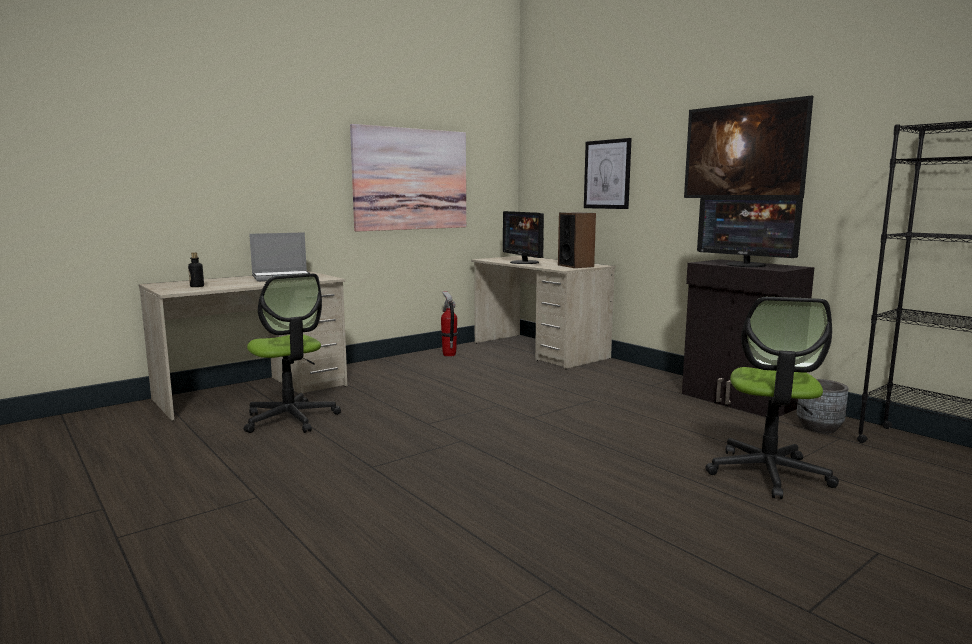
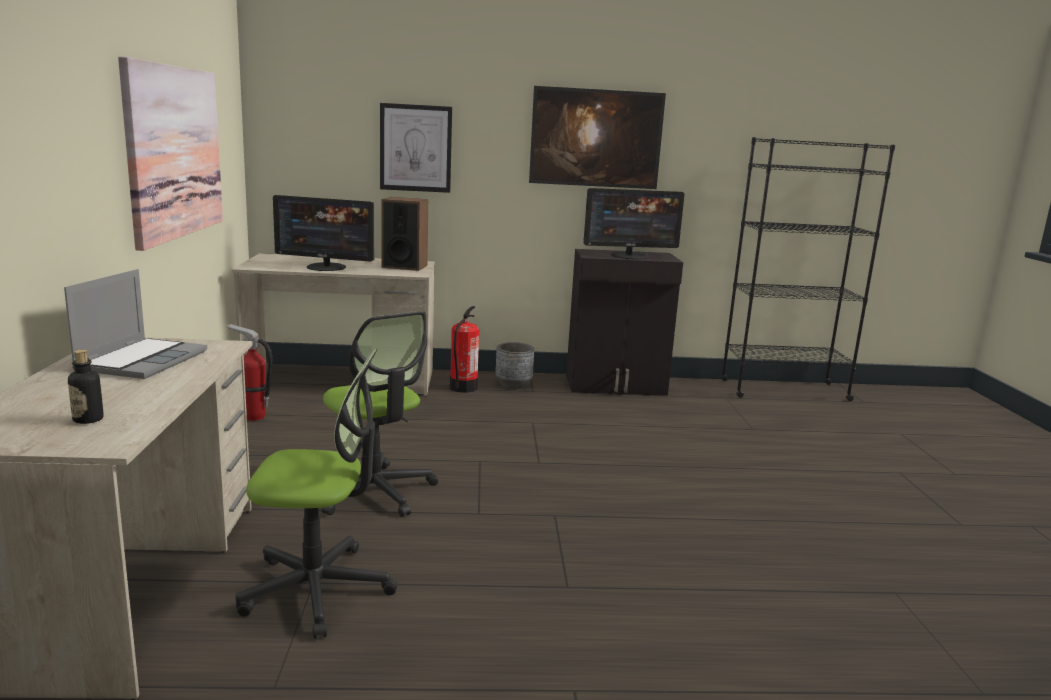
camera: 55 degrees left, 5 degrees up
(603, 371) = (463, 388): none -> fire extinguisher
(768, 473) = (763, 443): office chair -> office chair (375, 492)
(819, 428) = (701, 393): grey planter -> grey planter (513, 384)

